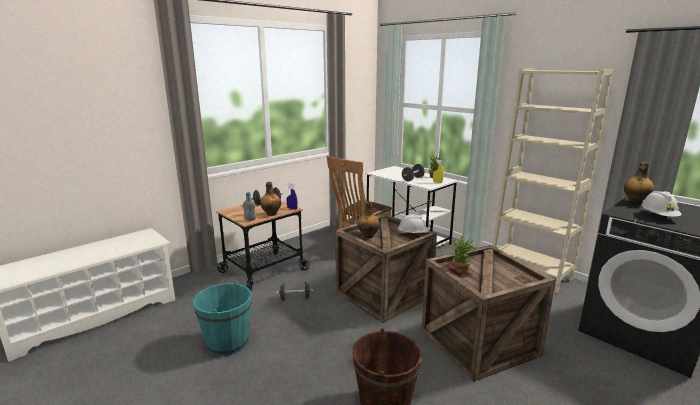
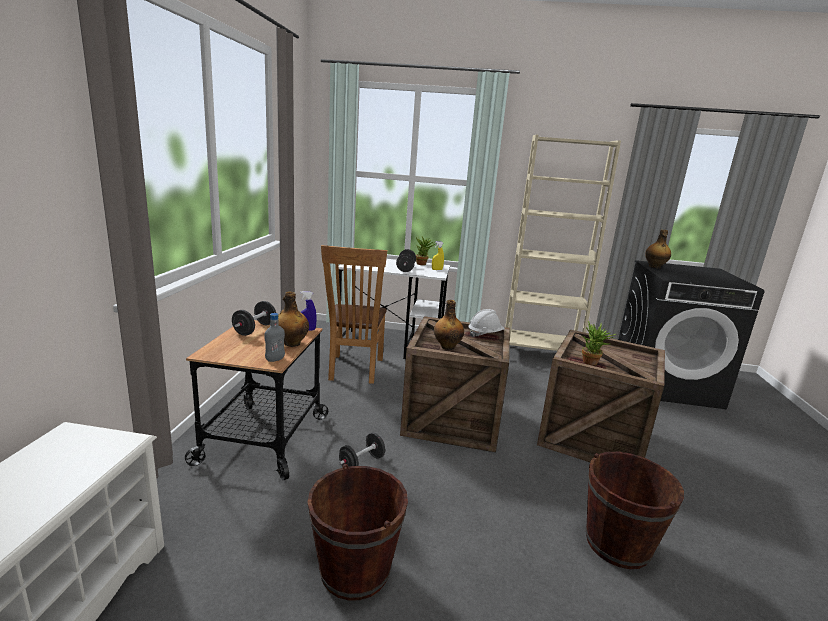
camera: 40 degrees left, 0 degrees up
(227, 342) = (355, 570): turquoise bucket -> brown bucket
(658, 216) = (693, 277): white hard hat -> none

